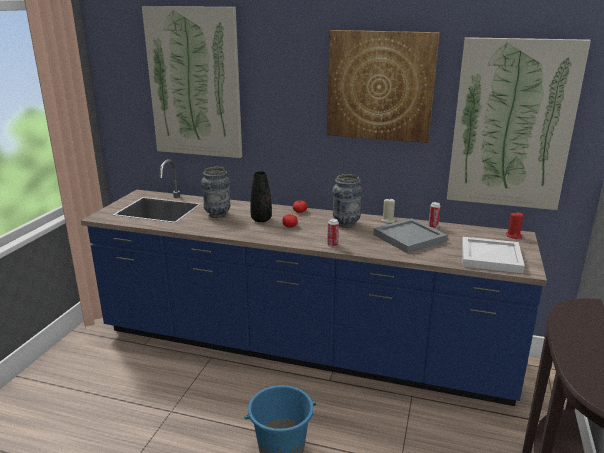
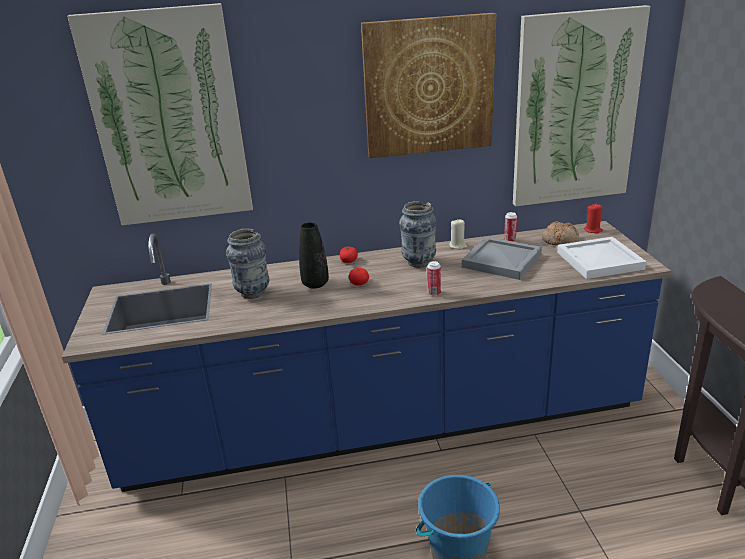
camera: 25 degrees left, 5 degrees up
(475, 236) = (560, 241): none -> bread

